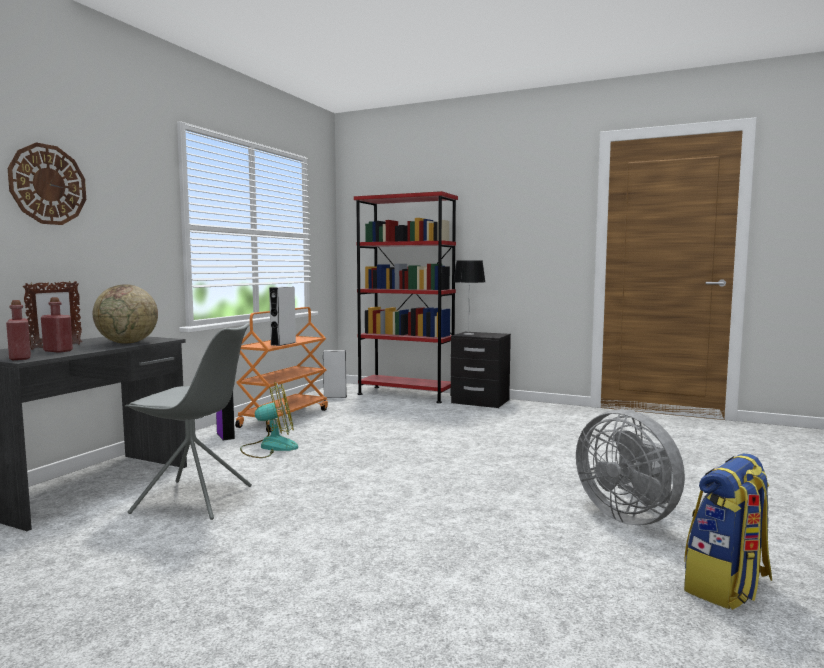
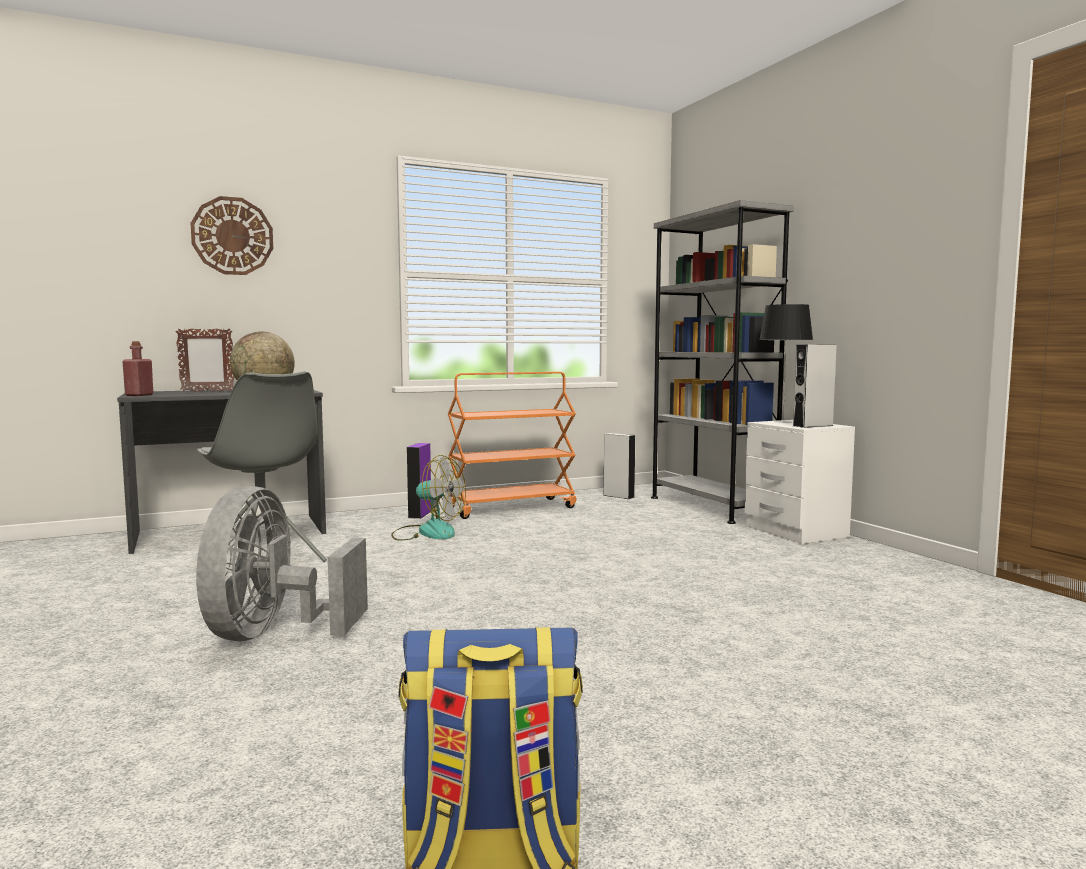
camera: 40 degrees right, 0 degrees up
(58, 351) = (189, 393): red bottle -> none
(283, 343) = (500, 414): grey speaker -> grey speaker (812, 426)
(406, 394) = (711, 507): red bookcase -> grey bookcase
(480, 401) = (795, 531): black nightstand -> white nightstand
(629, 516) = (617, 722): grey fan -> grey fan (273, 634)

